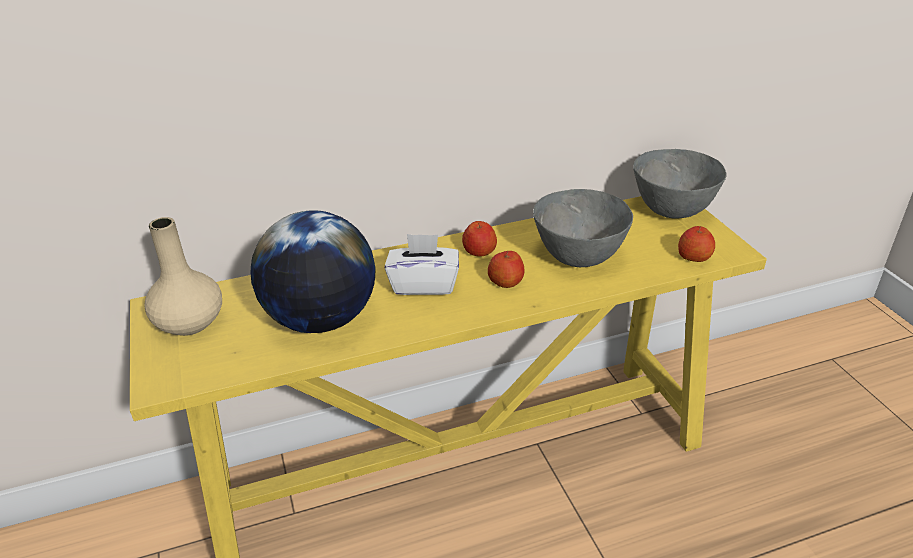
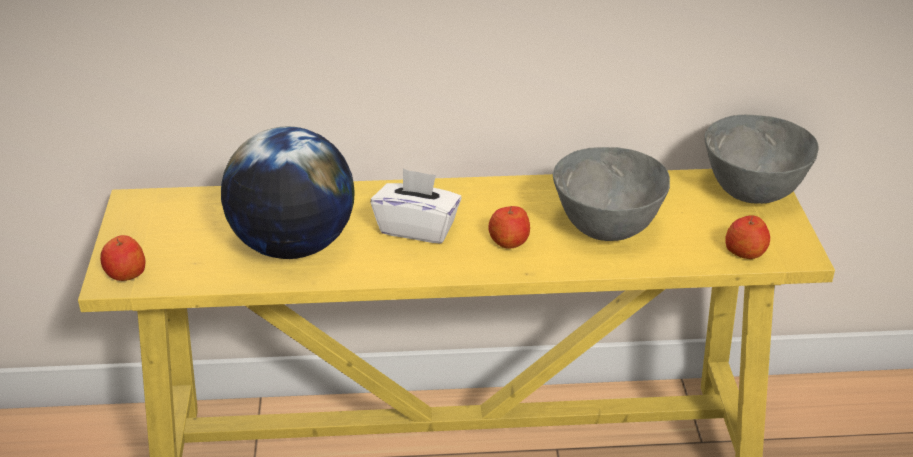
camera: 15 degrees right, 0 degrees up
(191, 323) = (162, 225): beige vase -> none
(479, 251) = (496, 202): apple -> apple (125, 273)

